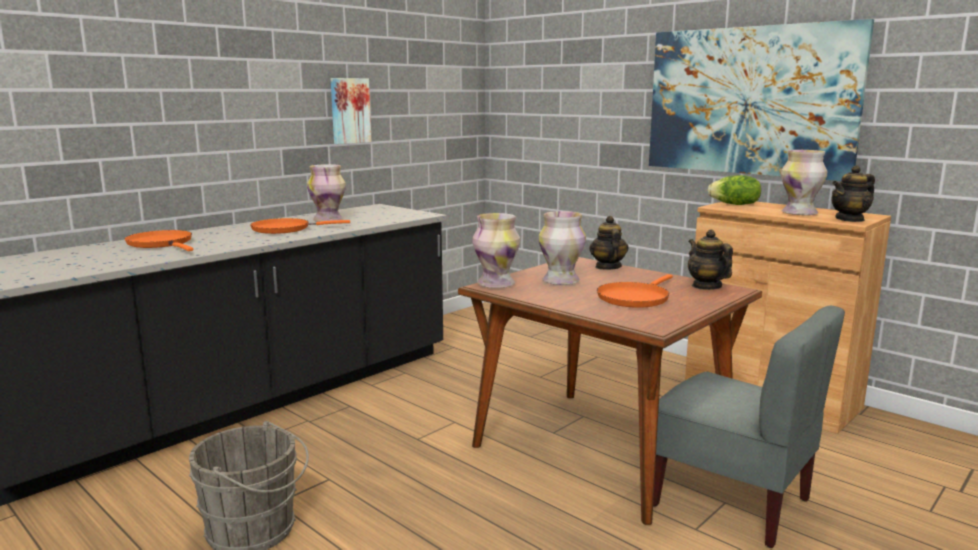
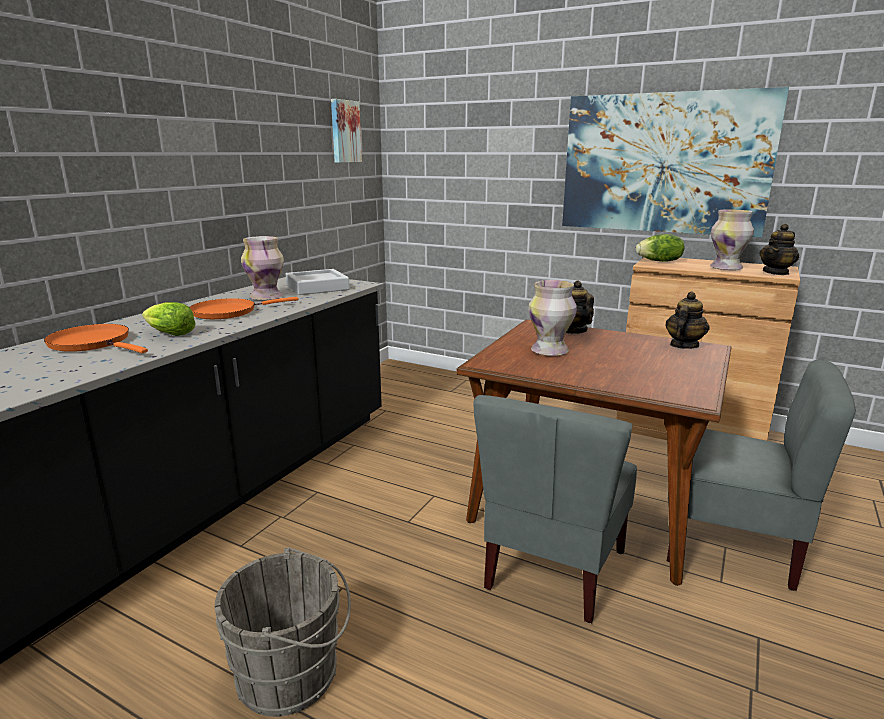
camera: 15 degrees left, 5 degrees up
(223, 241) = (169, 334): none -> lettuce
(349, 110) = (265, 176): picture -> picture (344, 131)
(381, 215) = (317, 287): none -> grey tray
(497, 284) = (493, 360): vase -> none
(529, 494) = (553, 569): none -> grey chair
(634, 298) = (638, 365): orange frying pan -> none
(706, 286) = (683, 345): teapot -> teapot turned 75 degrees clockwise

